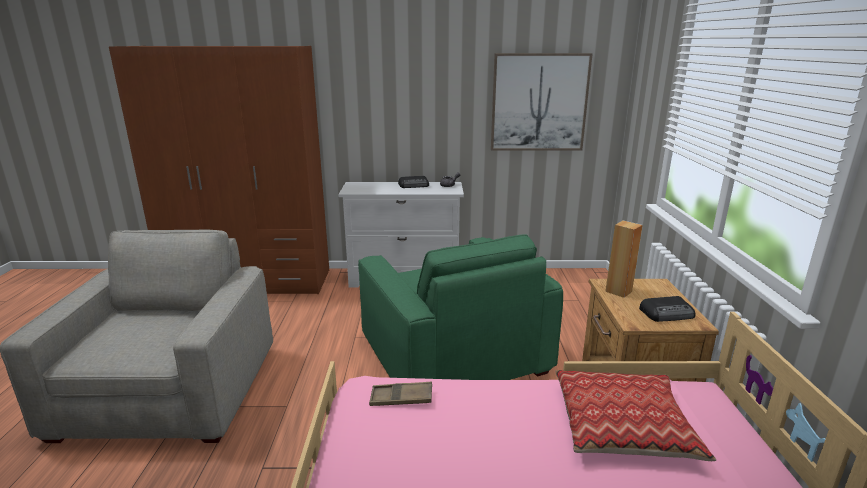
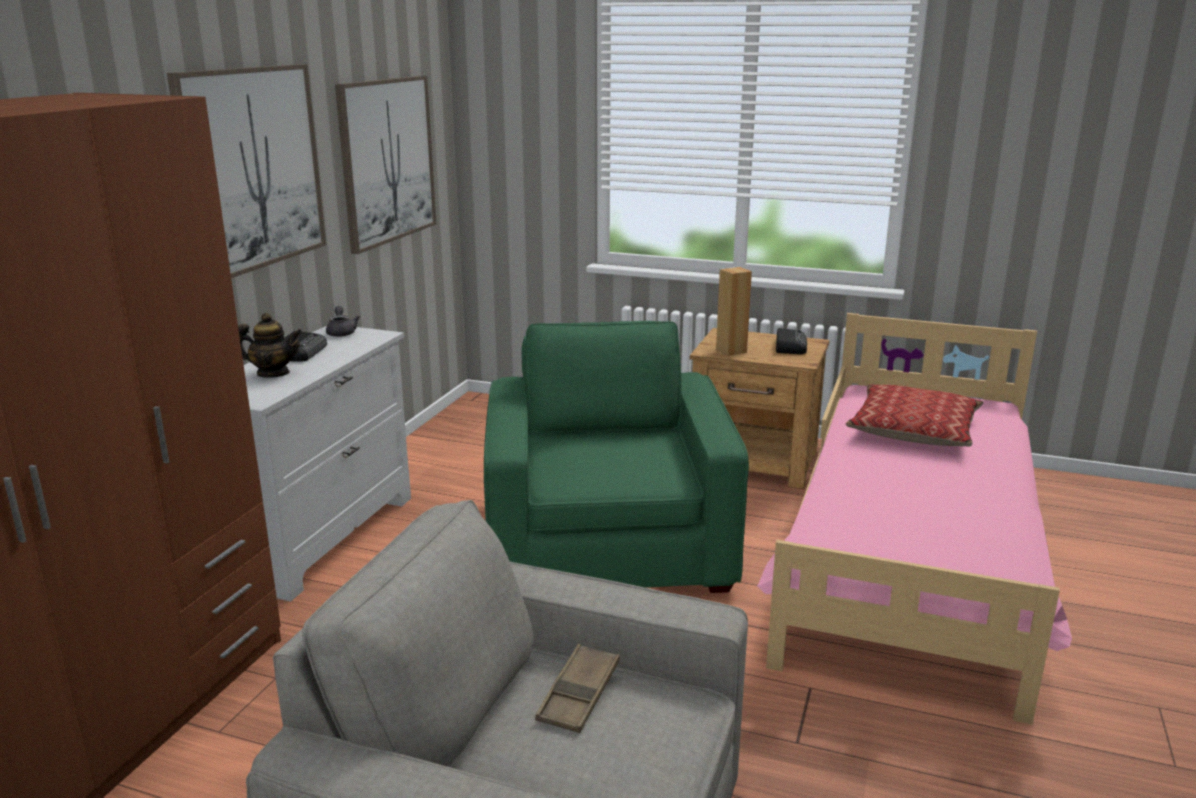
camera: 70 degrees left, 0 degrees up
(382, 187) = (273, 373): none -> teapot
(401, 398) = (847, 520): brown tray -> brown tray (579, 694)
(416, 91) = (252, 169): none -> picture
(453, 355) = (608, 543): green armchair -> green armchair turned 90 degrees counterclockwise

